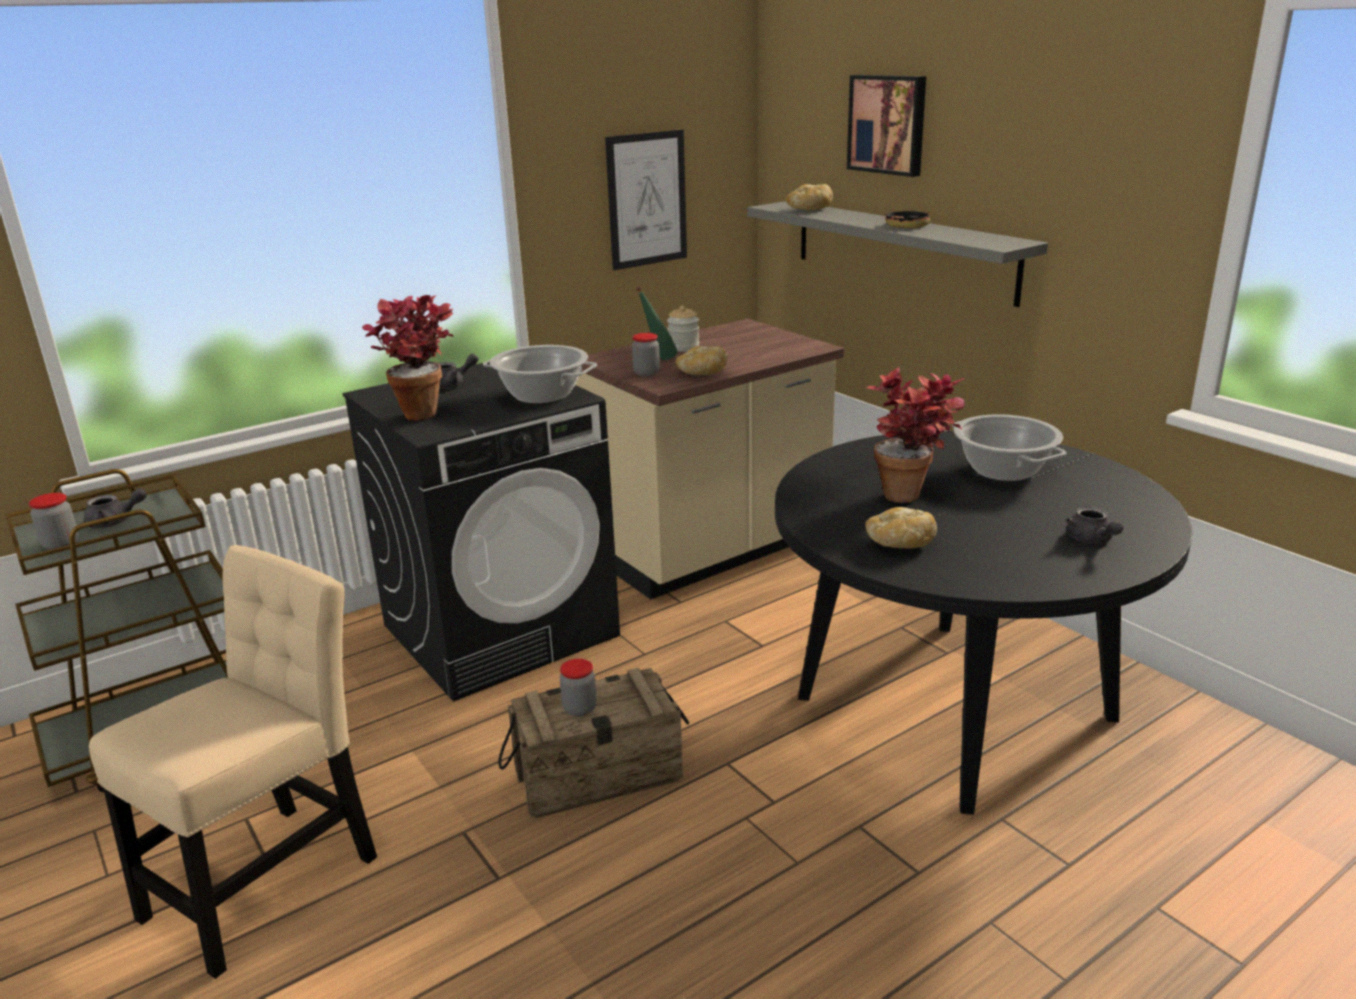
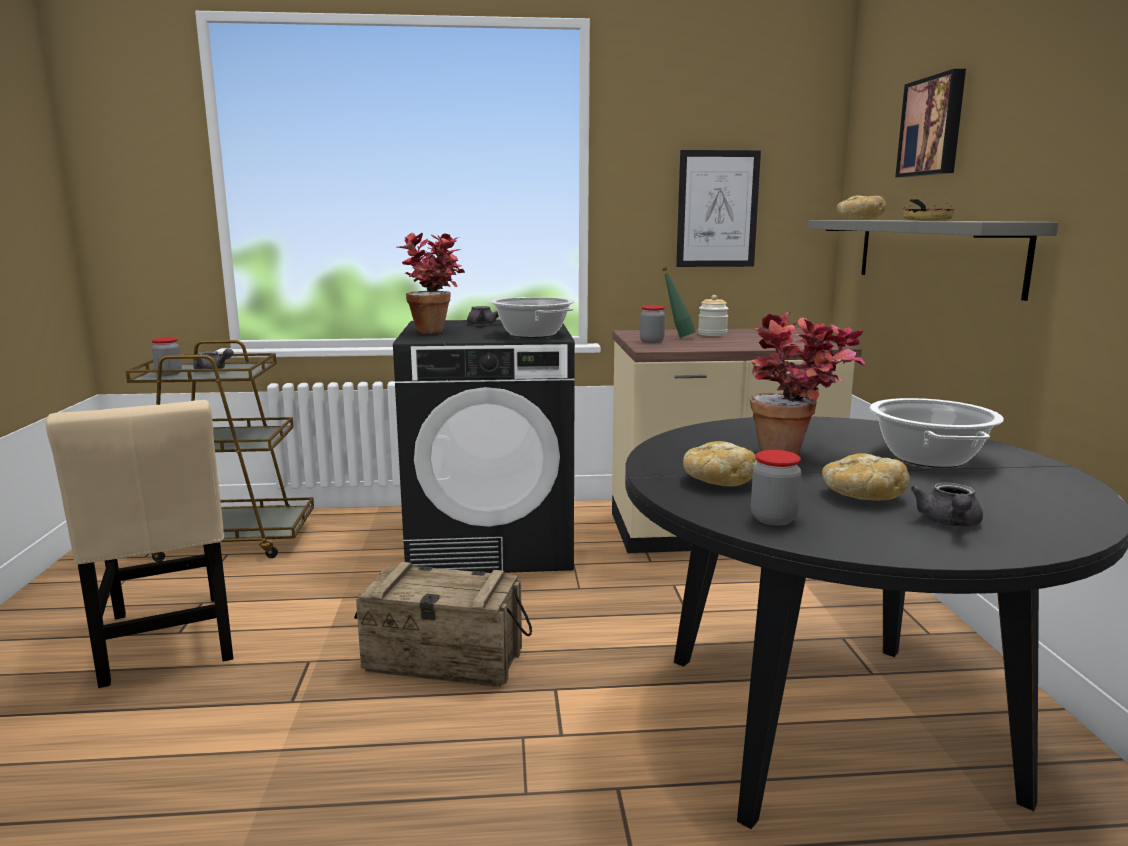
camera: 30 degrees right, 10 degrees down
(269, 878) = (168, 642): beige chair -> beige chair turned 90 degrees clockwise
(580, 708) = (426, 584): jar -> jar (773, 519)
(701, 373) = (696, 346): bread -> bread (861, 496)

